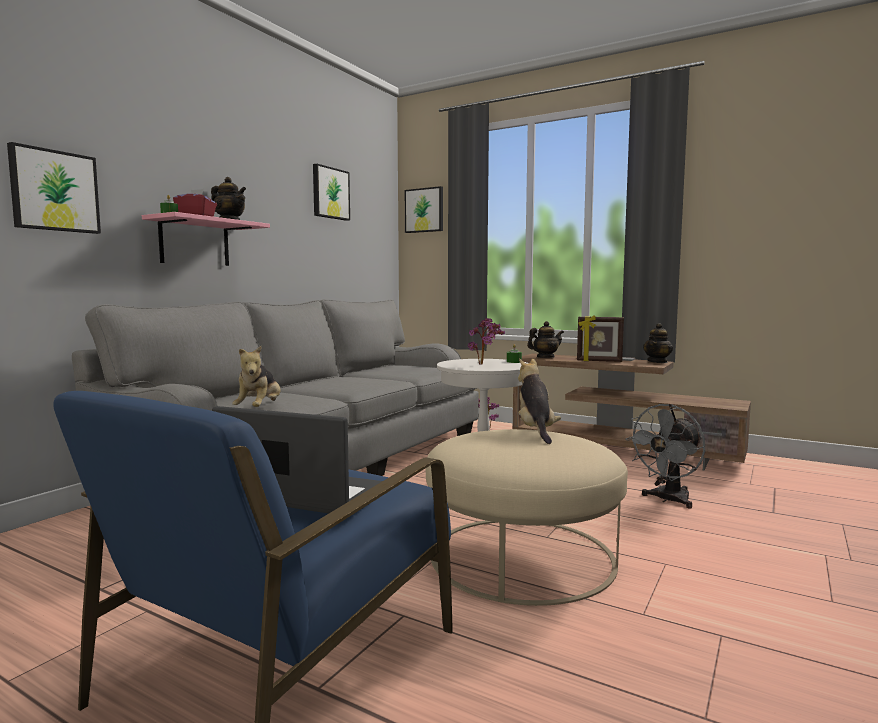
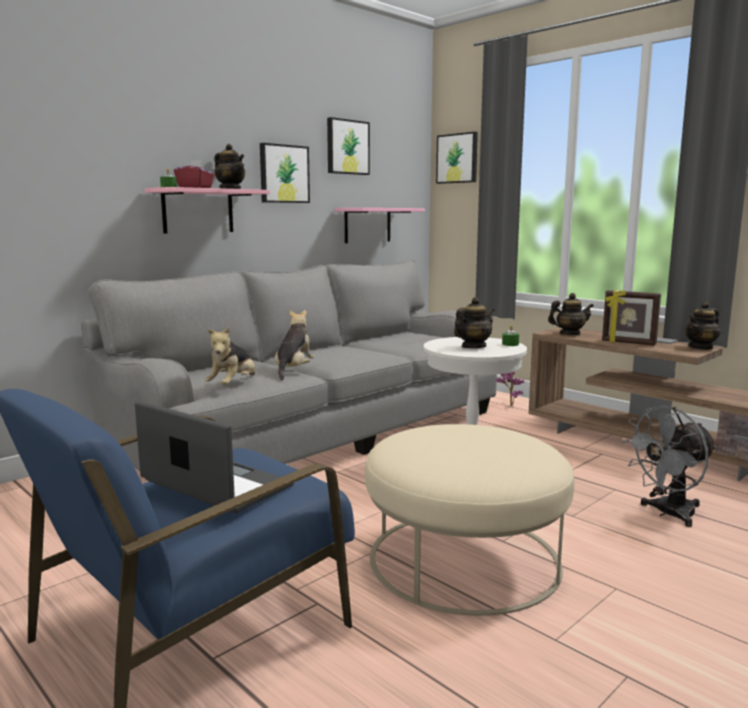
camera: 15 degrees right, 5 degrees up
(54, 191) = (63, 173): picture -> picture (283, 174)
(348, 267) = (367, 225): none -> pink shelf
(484, 364) = (473, 347): potted plant -> teapot
(536, 431) = (493, 430): plush toy -> plush toy (294, 370)

